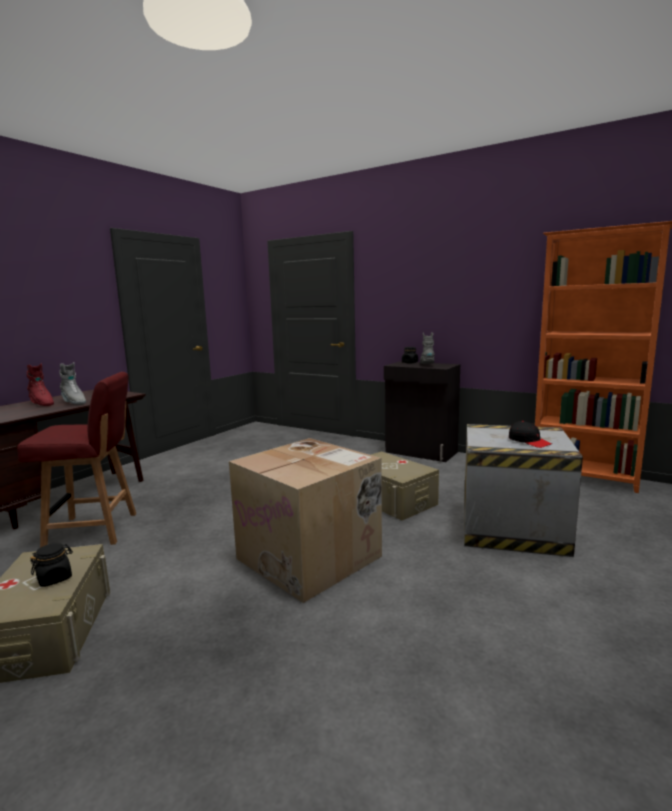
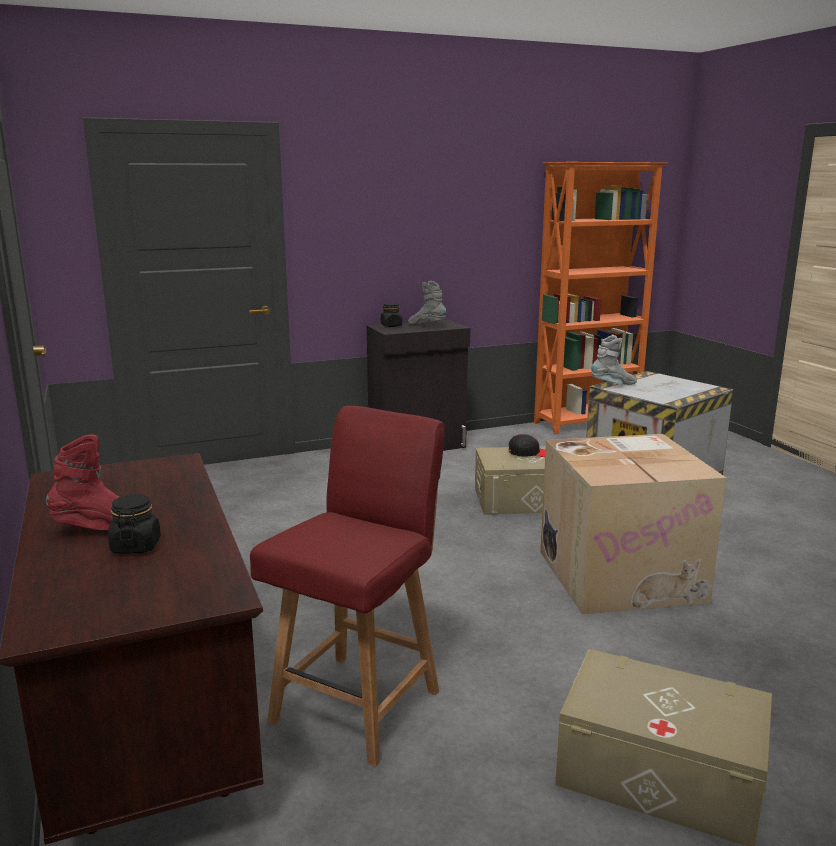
camera: 55 degrees left, 5 degrees up
(55, 578) = (673, 690): black jar -> black jar (136, 546)
(73, 402) = (159, 503): grey boot -> grey boot (613, 385)
(529, 441) = (676, 388): black cap -> black cap (529, 453)

